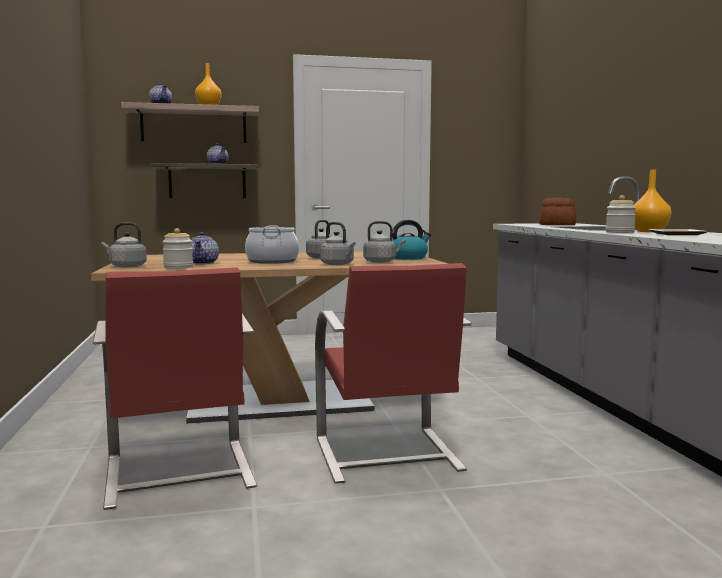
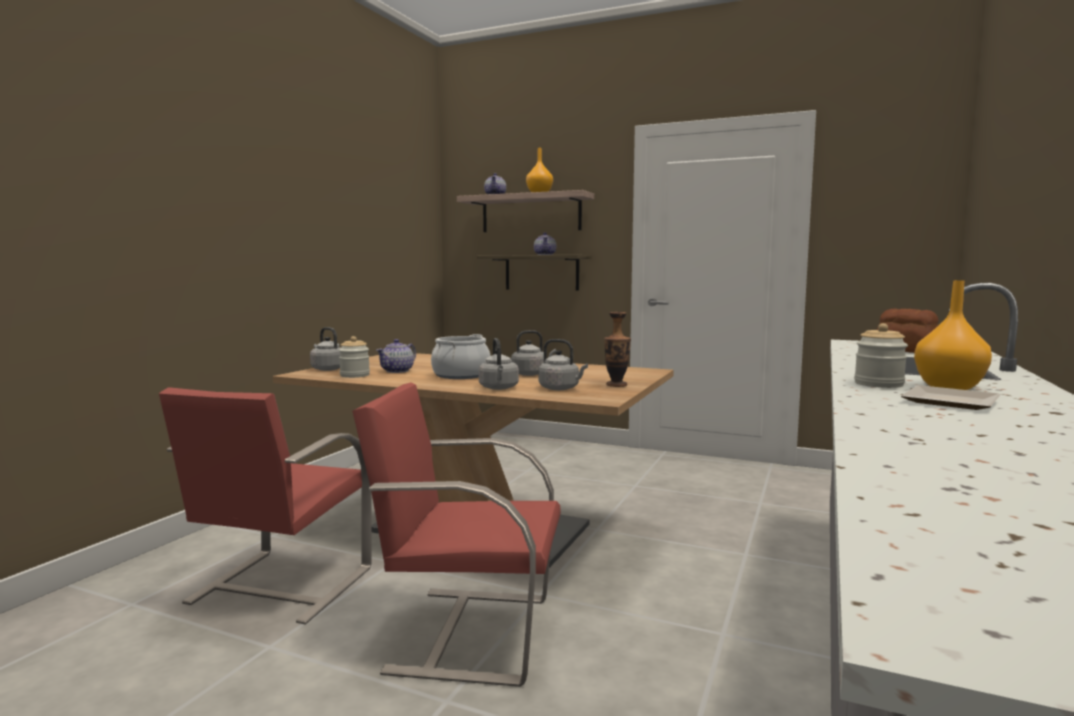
camera: 35 degrees right, 0 degrees up
(387, 455) = (468, 632): red chair -> red chair turned 75 degrees clockwise
(408, 258) = (616, 385): kettle -> vase

